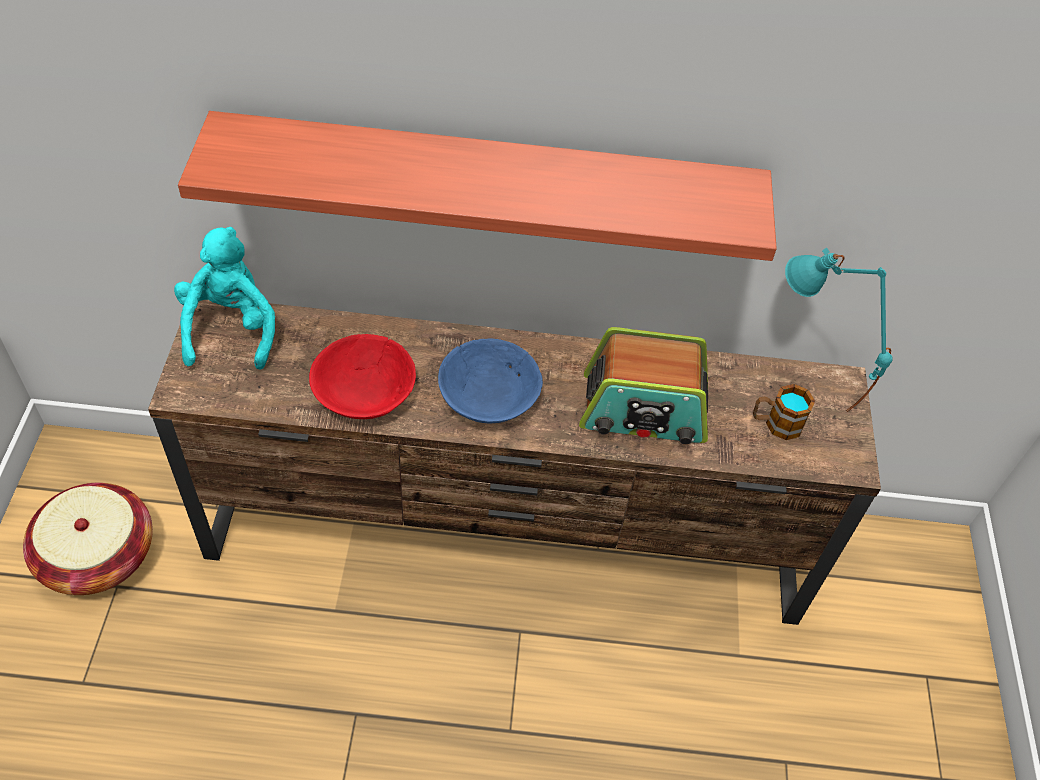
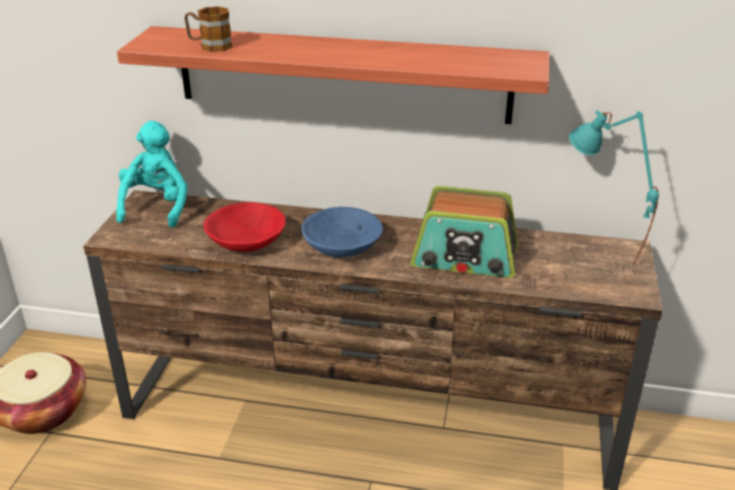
camera: 10 degrees right, 20 degrees down
(776, 423) = (573, 269): mug -> mug (210, 46)

